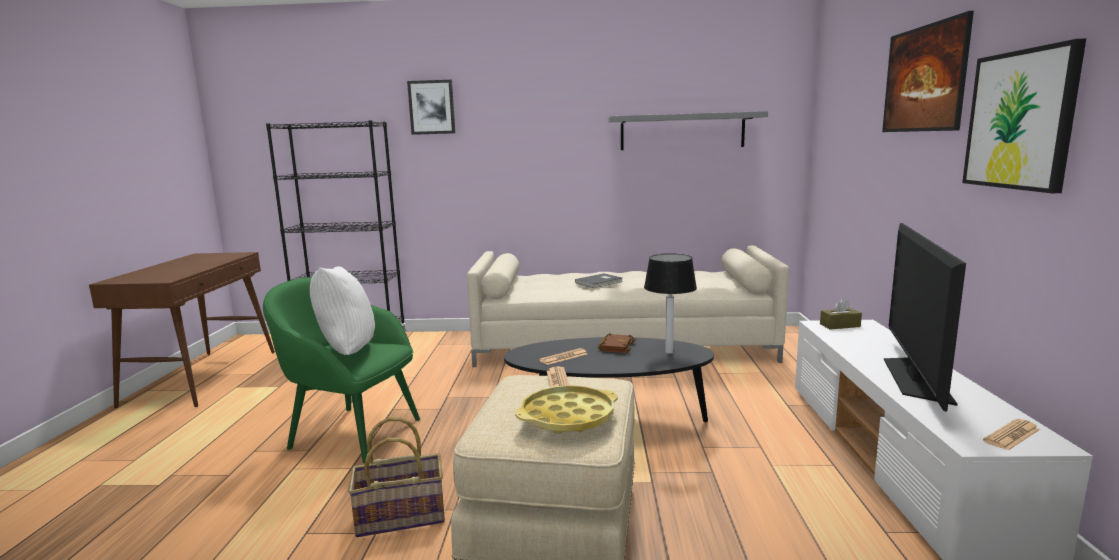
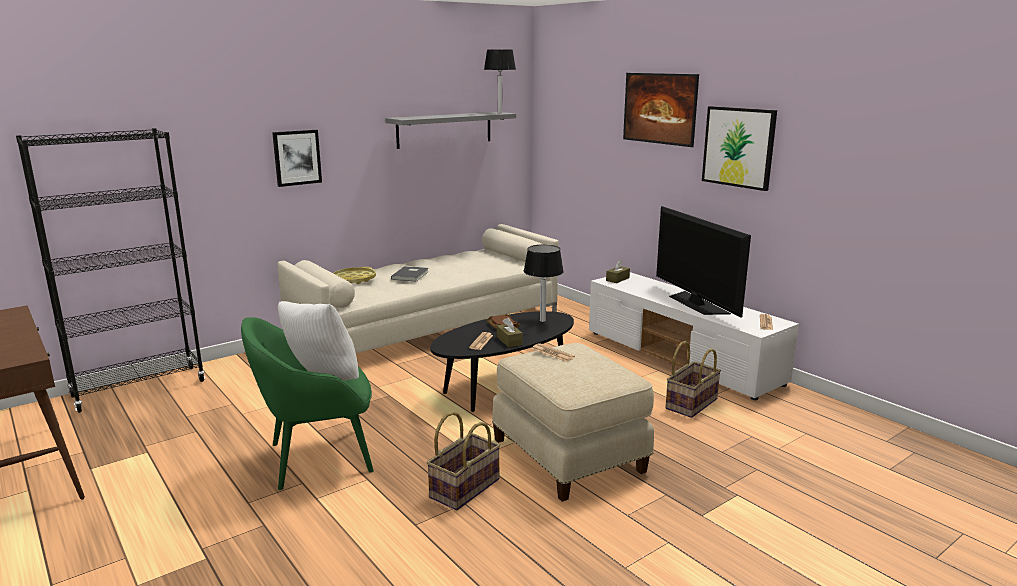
camera: 40 degrees left, 5 degrees up
(432, 107) = (208, 110): picture -> picture (297, 157)
(568, 417) = (598, 369): yellow tray -> yellow tray (354, 279)
(592, 364) = (509, 341): none -> brown tissue box
(749, 111) = (499, 113): none -> table lamp
(822, 530) = (690, 403): none -> basket

